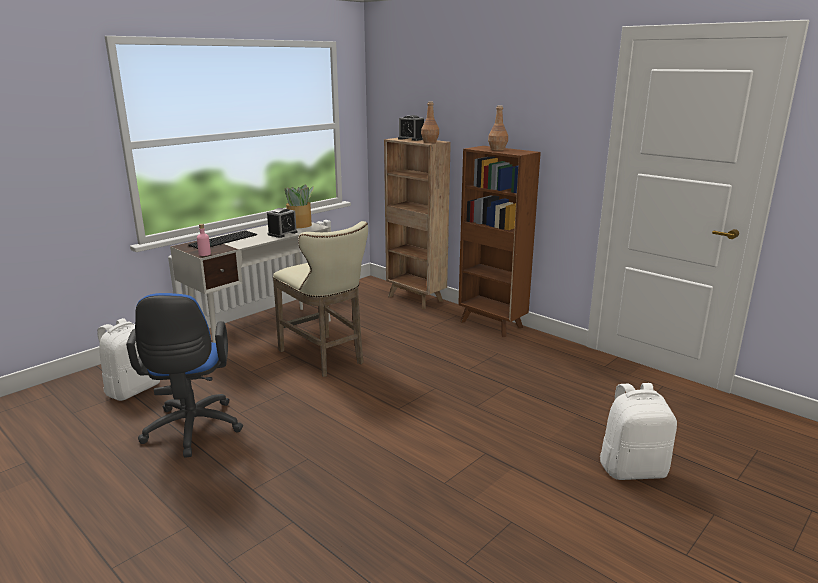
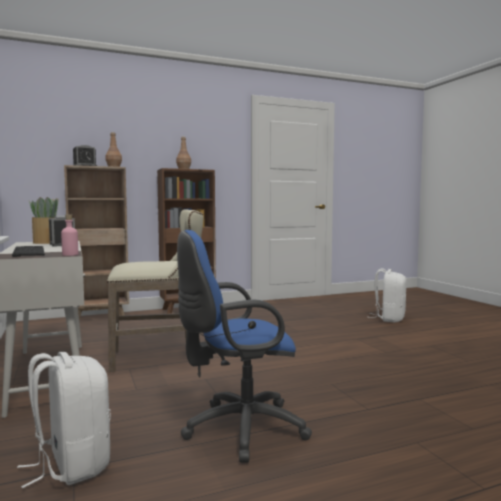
camera: 65 degrees left, 15 degrees down
(192, 431) = (238, 429): blue office chair -> blue office chair turned 150 degrees clockwise

